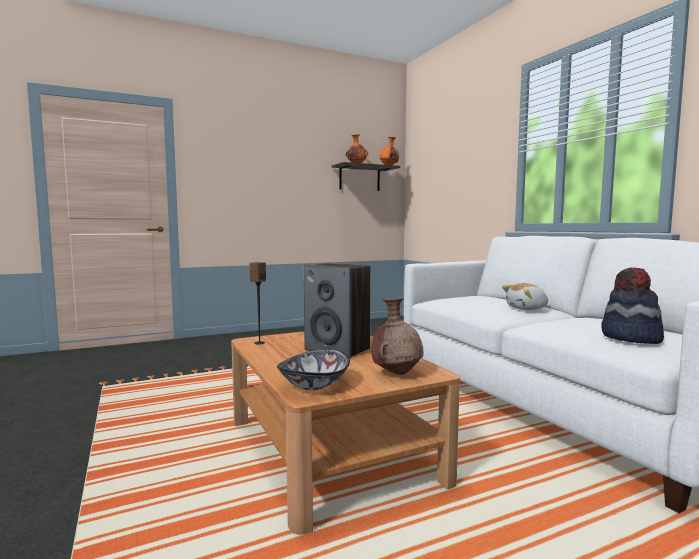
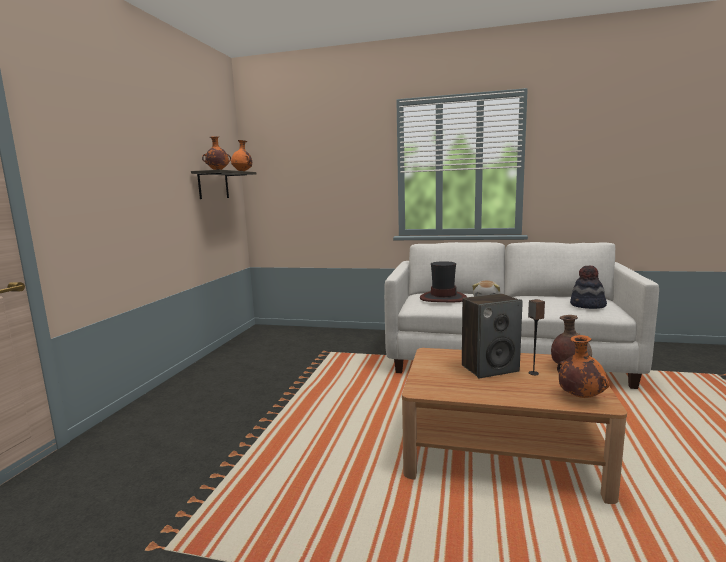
camera: 50 degrees left, 5 degrees up
(259, 343) = (434, 388): speaker -> speaker (533, 373)
(313, 385) = (579, 397): bowl -> orange vase
(477, 299) = (442, 298): none -> hat

